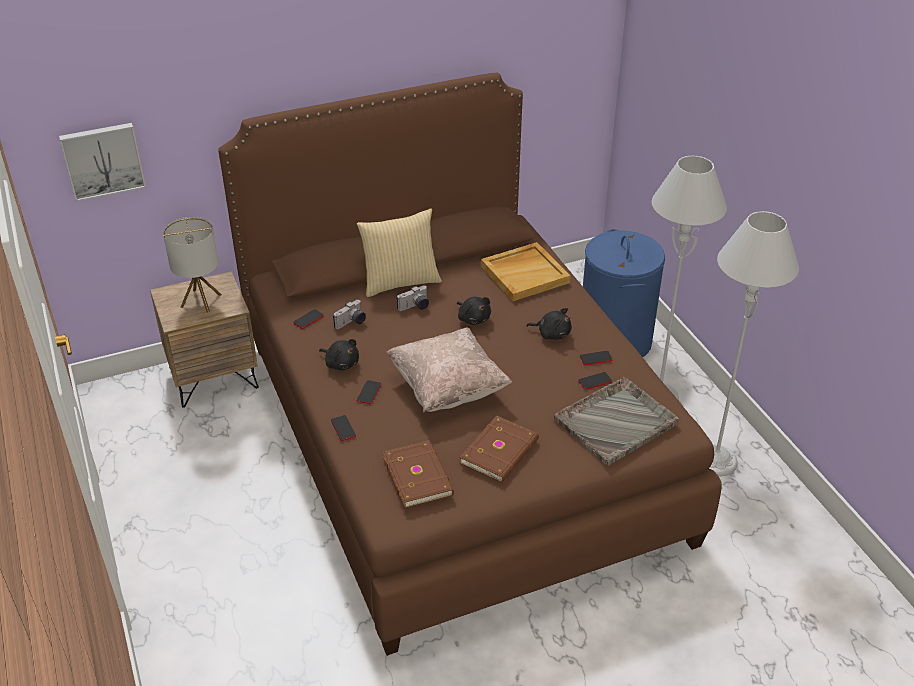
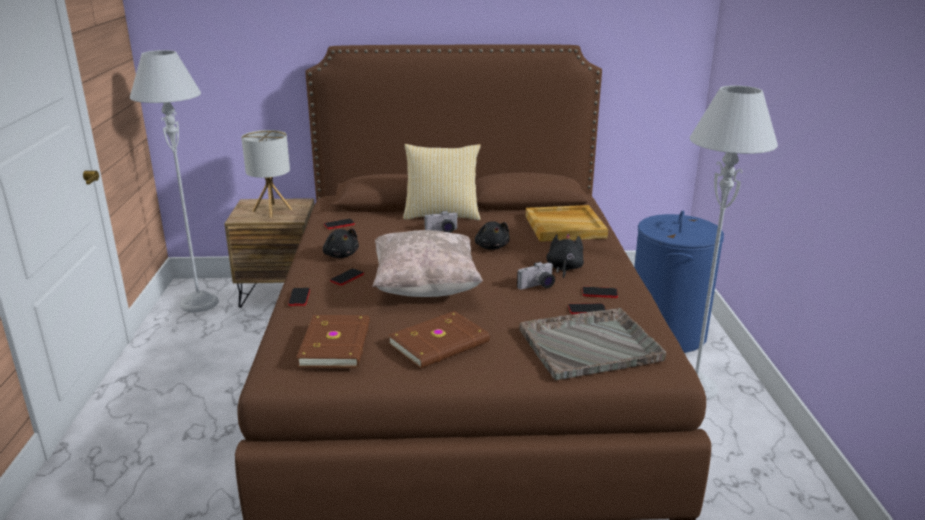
camera: 20 degrees right, 15 degrees down
(102, 160) = (210, 65): picture -> none
(351, 322) = (375, 232): camera -> camera (537, 286)
(552, 334) = (564, 268): black plush toy -> black plush toy turned 120 degrees counterclockwise
(715, 460) = (740, 458): grey floor lamp -> grey floor lamp (199, 303)

